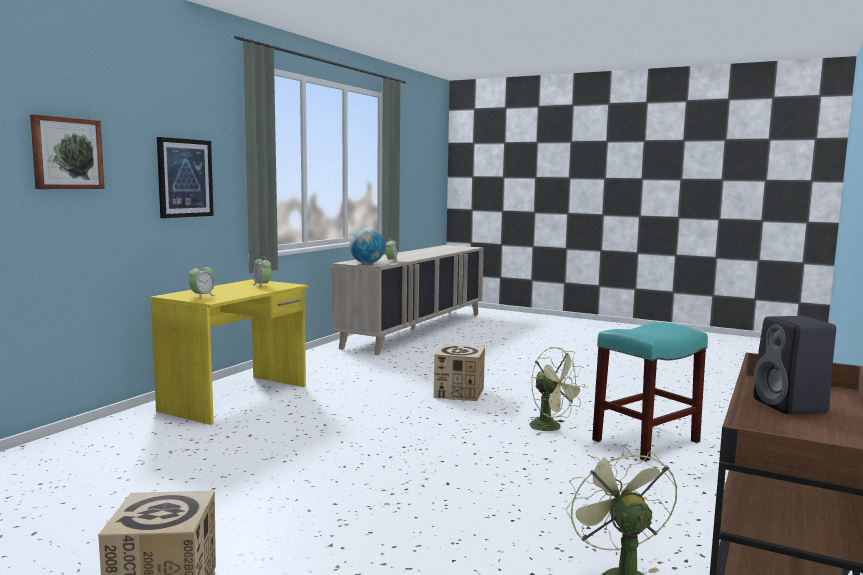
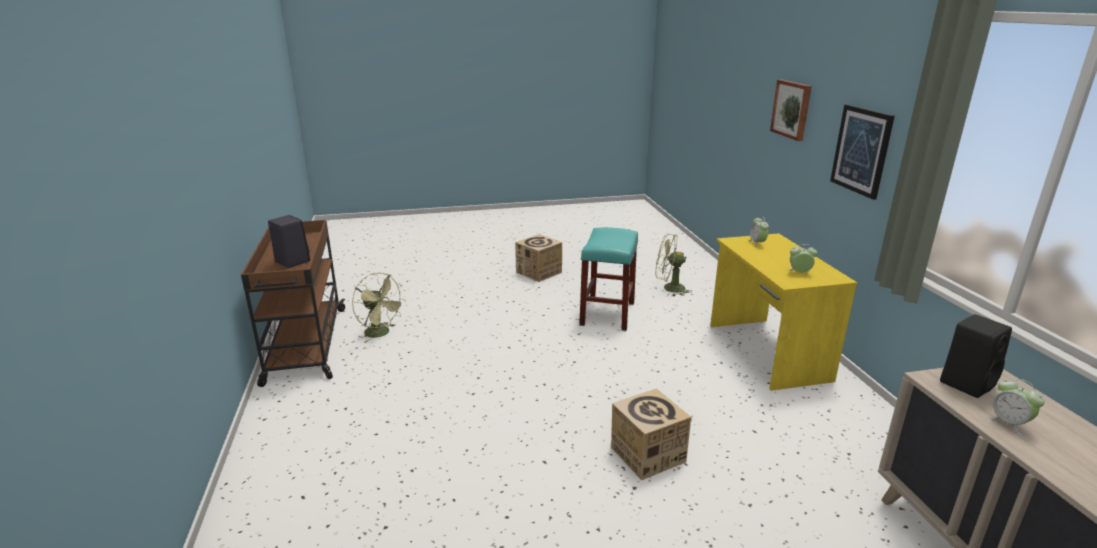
camera: 140 degrees right, 15 degrees up
(367, 263) = (967, 383): globe -> black speaker
(552, 428) = (500, 435): green fan -> green fan (669, 288)
(646, 441) = (407, 457): turquoise stool -> turquoise stool (608, 314)

